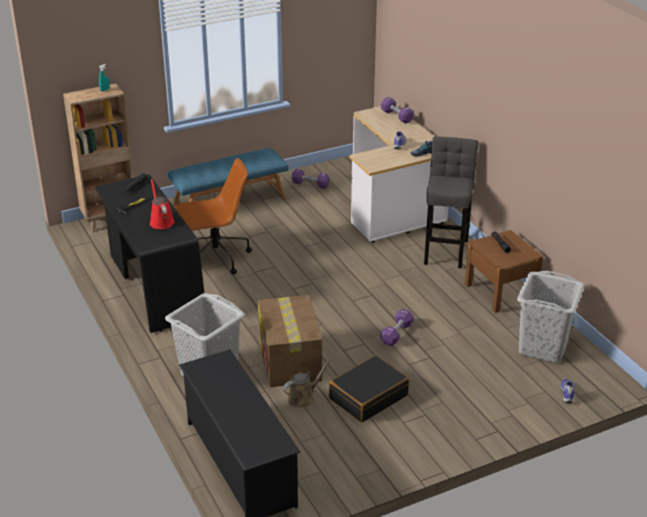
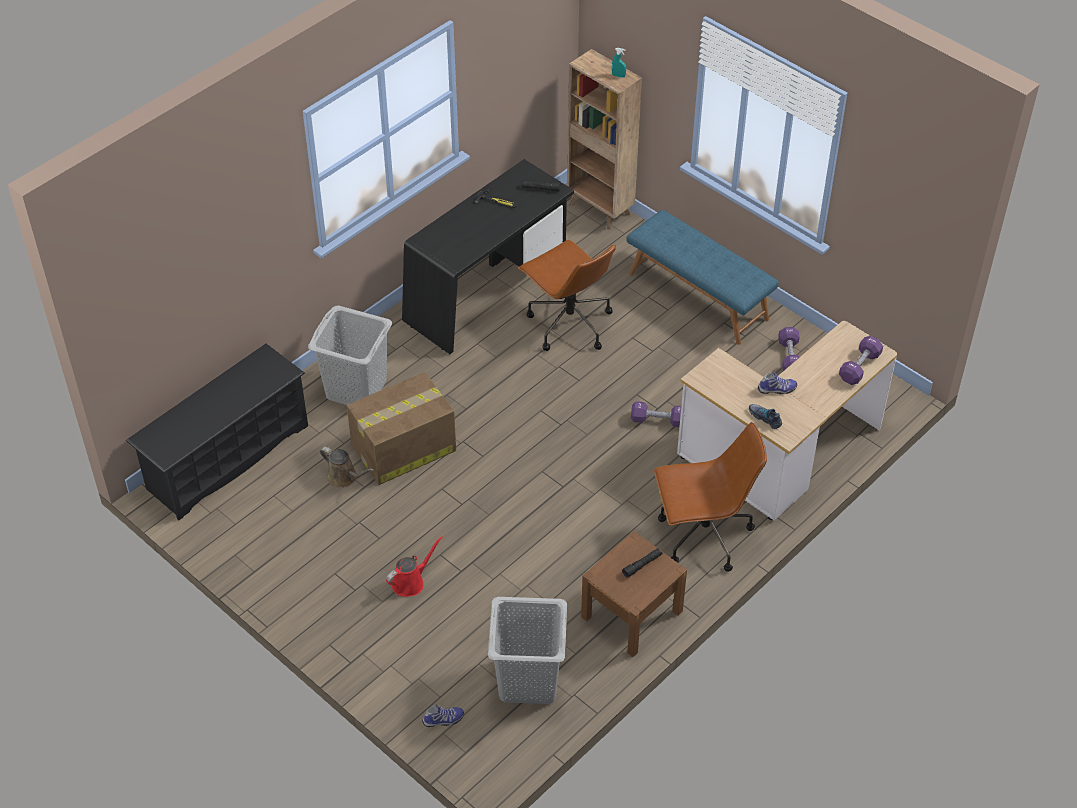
camera: 70 degrees right, 15 degrees up
(161, 221) = (475, 234): red watering can -> red watering can (411, 582)
(368, 397) = (367, 532): black suitcase -> none
(396, 334) = (493, 529): purple dumbbell -> purple dumbbell (658, 420)
(446, 250) = (702, 536): grey stool -> brown office chair

